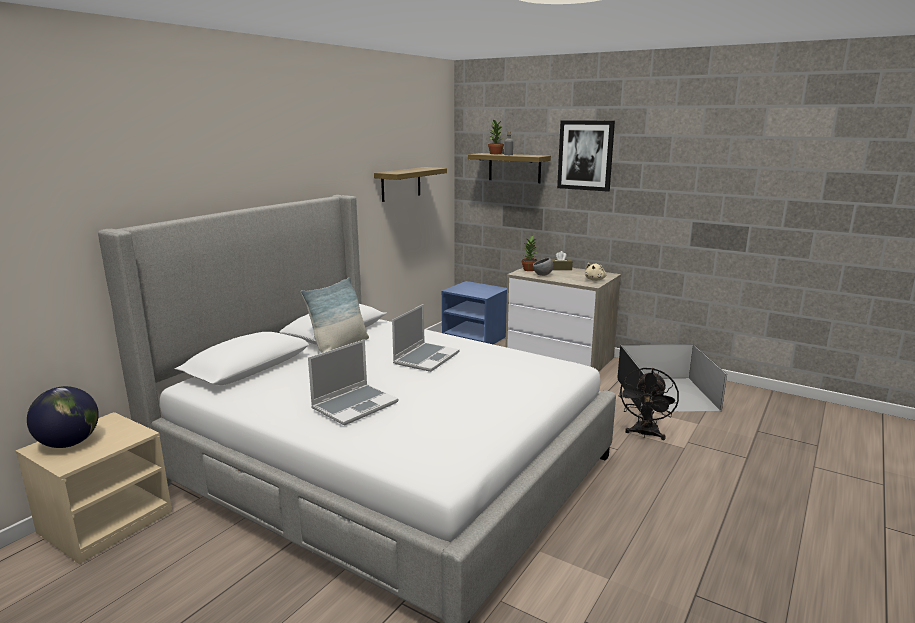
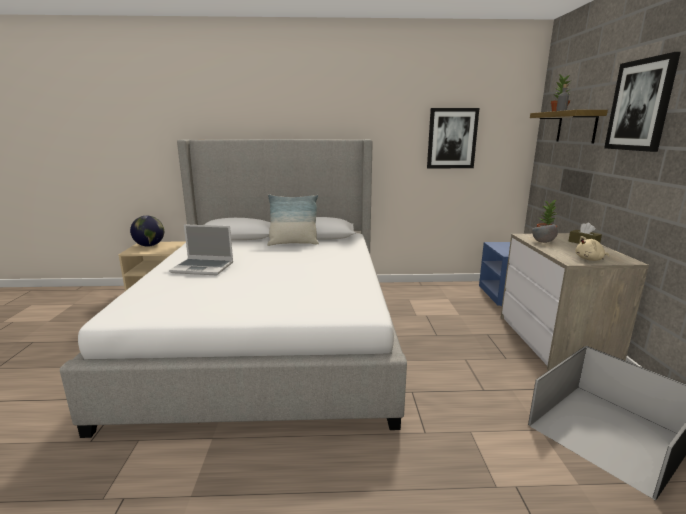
camera: 55 degrees right, 0 degrees up
(401, 184) = (452, 138): shelf -> picture
(426, 358) = (308, 264): laptop -> none
(645, 434) = (483, 443): black fan -> none

